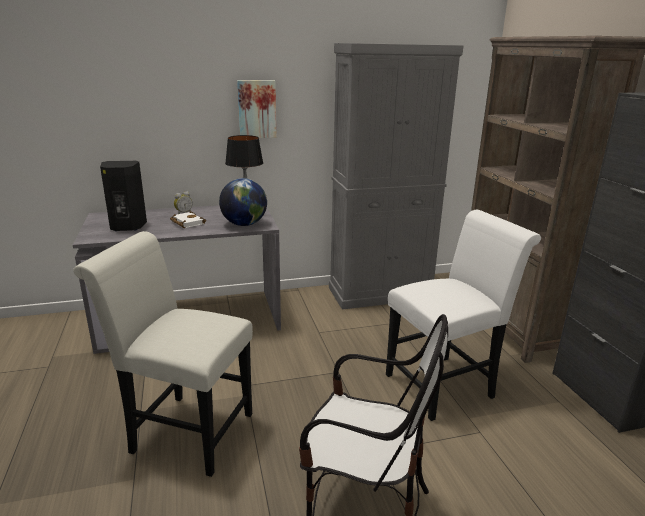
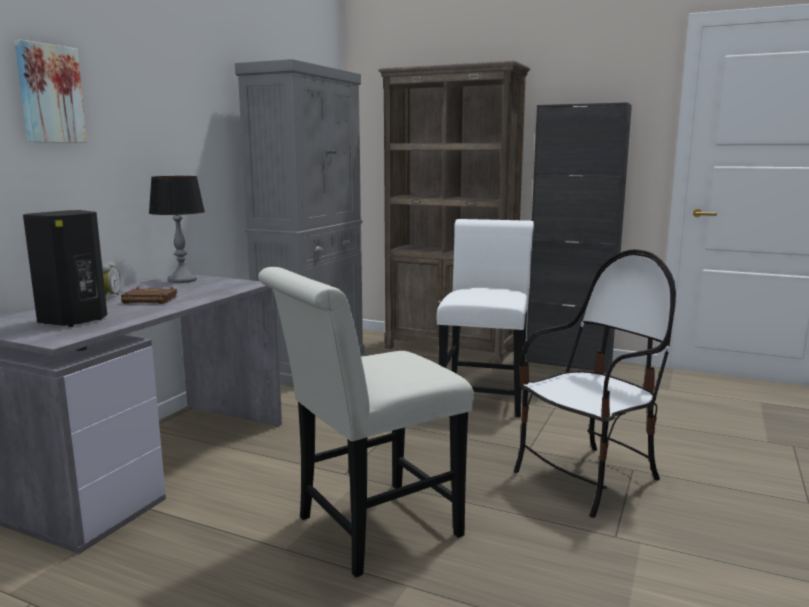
camera: 50 degrees left, 10 degrees down
(186, 222) = (148, 301): white book -> brown book
(244, 224) = (225, 287): globe -> none
(256, 109) = (162, 142): picture -> picture (49, 94)

